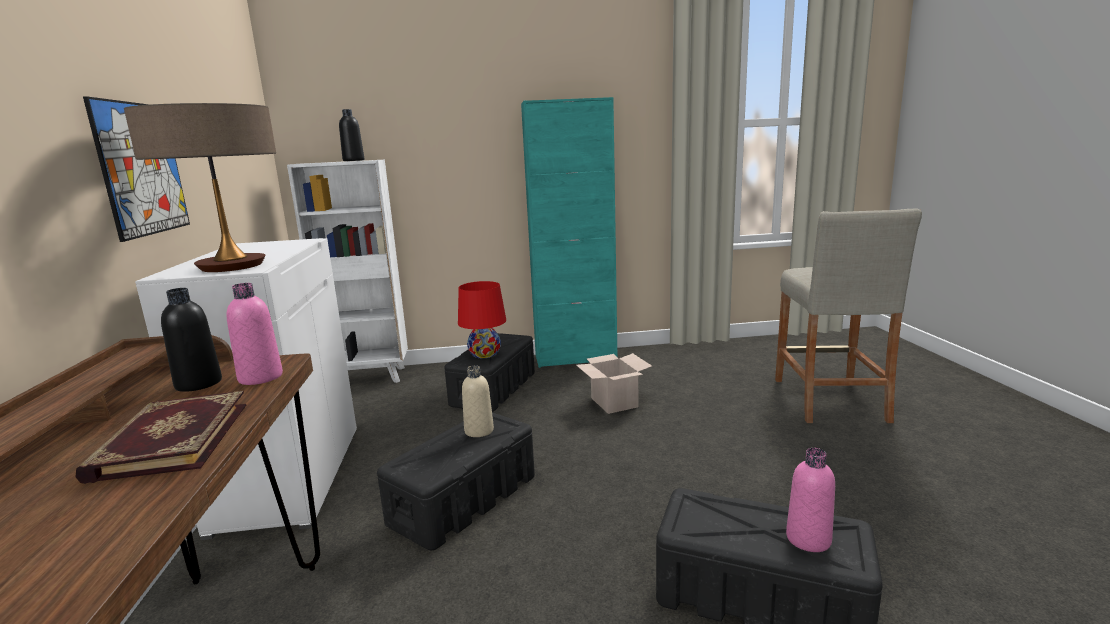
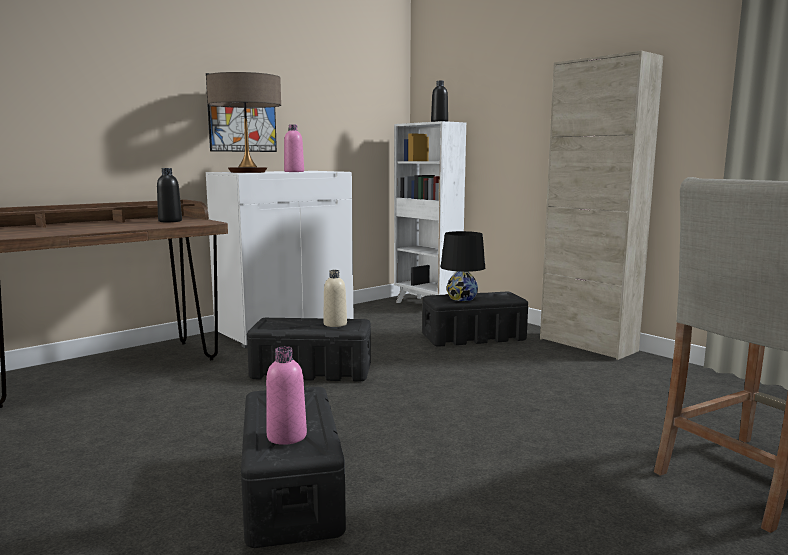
camera: 55 degrees right, 5 degrees down
(170, 440) = (105, 227): book -> none
(260, 377) = (184, 223): pink bottle -> pink bottle (294, 171)
(484, 354) = (461, 298): red table lamp -> black table lamp
(575, 358) = (587, 345): turquoise cabinet -> beige cabinet
(613, 402) = (526, 377): cardboard box -> none

